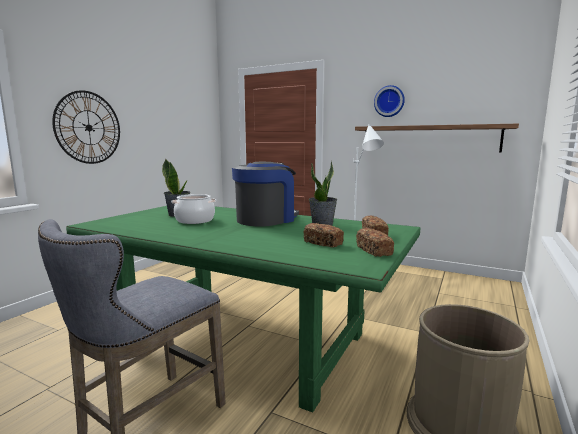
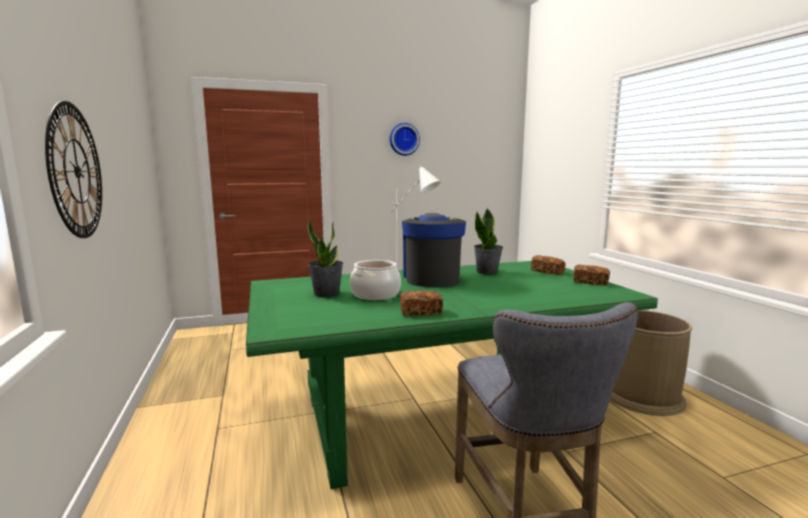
camera: 45 degrees left, 0 degrees up
(323, 243) = (549, 285): bread -> bread (421, 312)
(431, 138) = (443, 178): shelf -> none

